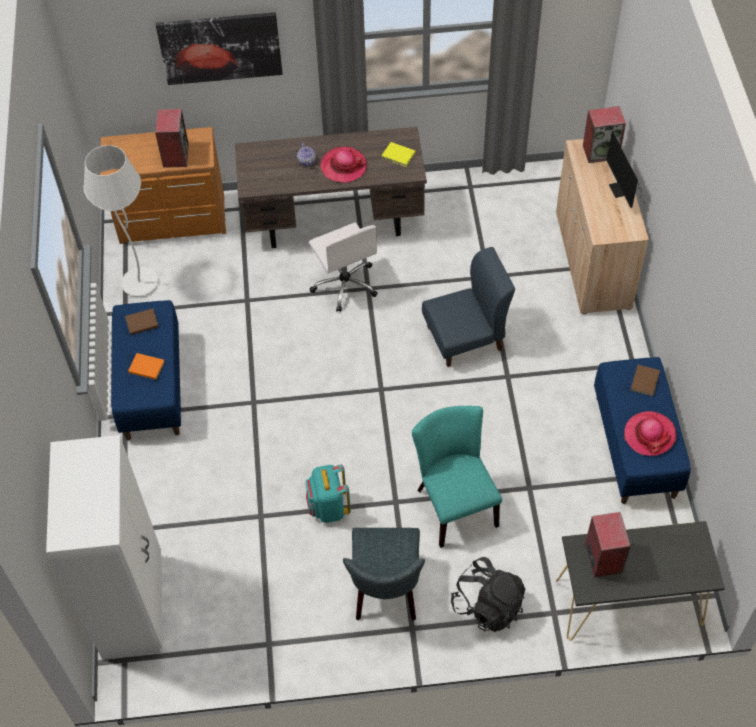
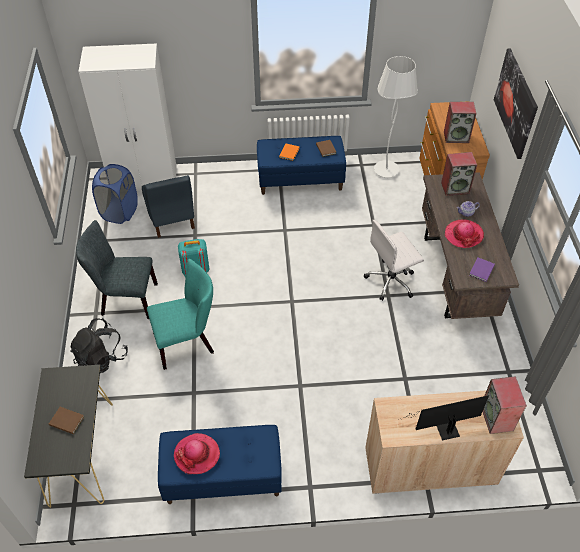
camera: 90 degrees right, 5 degrees down
(207, 631) = (119, 212): none -> blue laundry basket
(399, 156) = (480, 270): yellow book -> purple book
(465, 338) = (339, 358): blue chair -> blue chair (171, 218)
(602, 557) = (74, 389): speaker -> speaker (455, 188)
(644, 382) = (252, 458): brown book -> brown book (66, 420)

